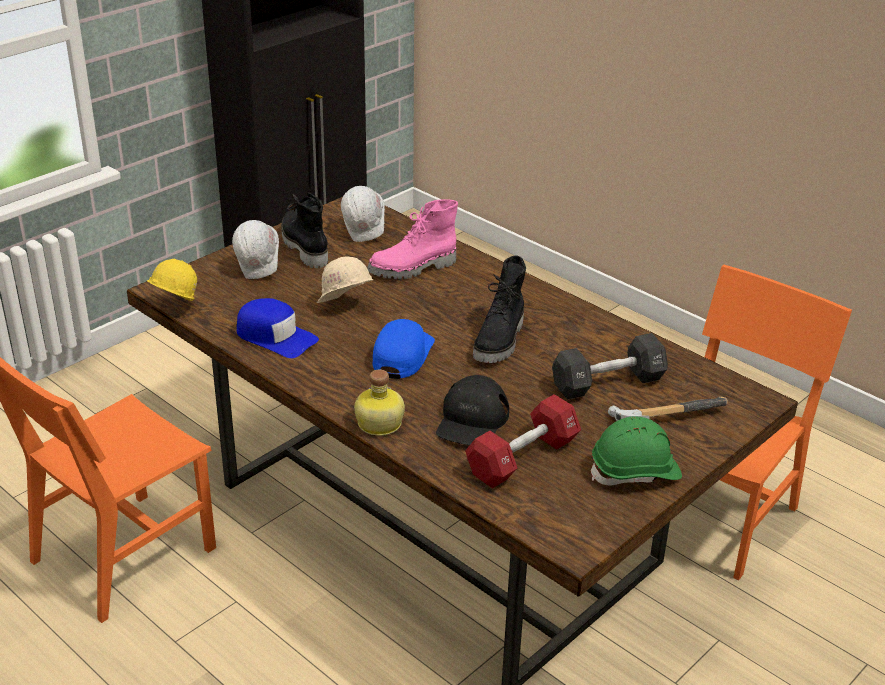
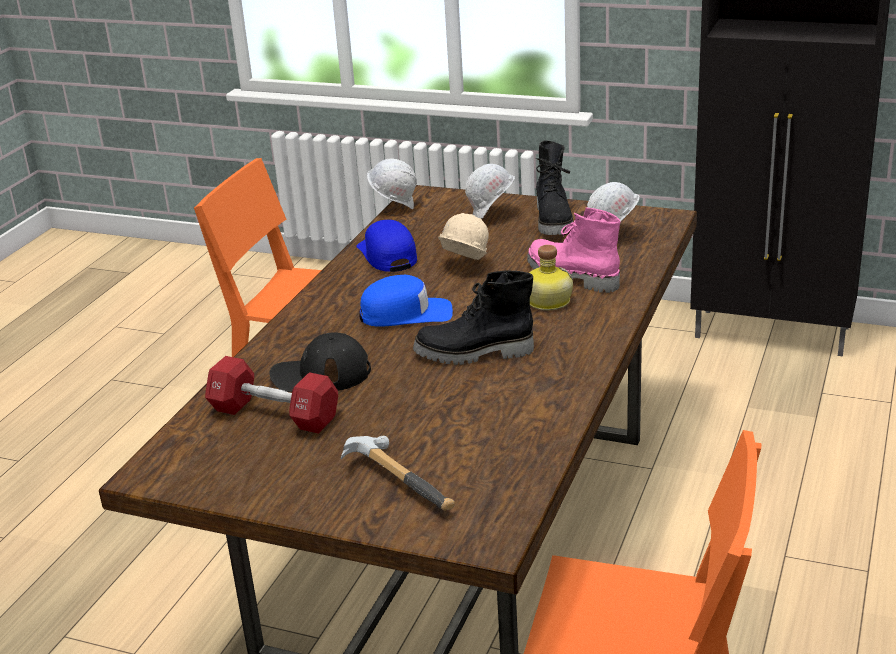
camera: 70 degrees right, 5 degrees down
(174, 309) = (394, 207): yellow hard hat -> white hard hat
(275, 337) = (387, 255): blue cap -> blue cap turned 150 degrees clockwise
(303, 247) = (554, 221): black boot -> black boot turned 135 degrees clockwise
(378, 424) = (284, 333): bottle -> bottle (547, 301)
(608, 383) = (446, 431): black dumbbell -> none
(635, 472) = (287, 483): green hard hat -> none

